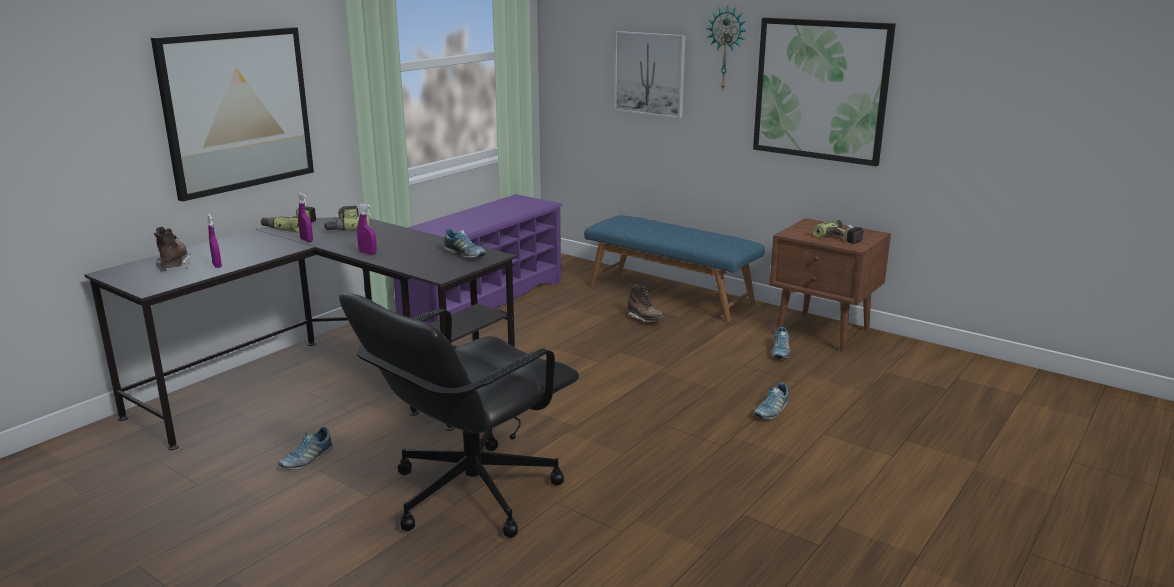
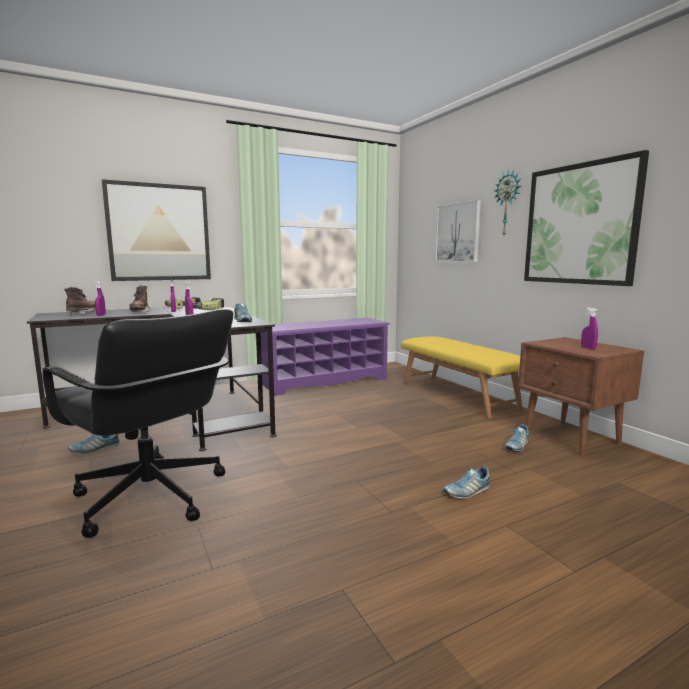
camera: 25 degrees right, 10 degrees down
(471, 492) = (150, 498): black office chair -> black office chair turned 120 degrees counterclockwise
(645, 319) = (422, 407): brown boot -> brown boot (139, 312)
(670, 294) = (457, 395): blue bench -> yellow bench
(842, 237) = (588, 348): power drill -> purple spray bottle

